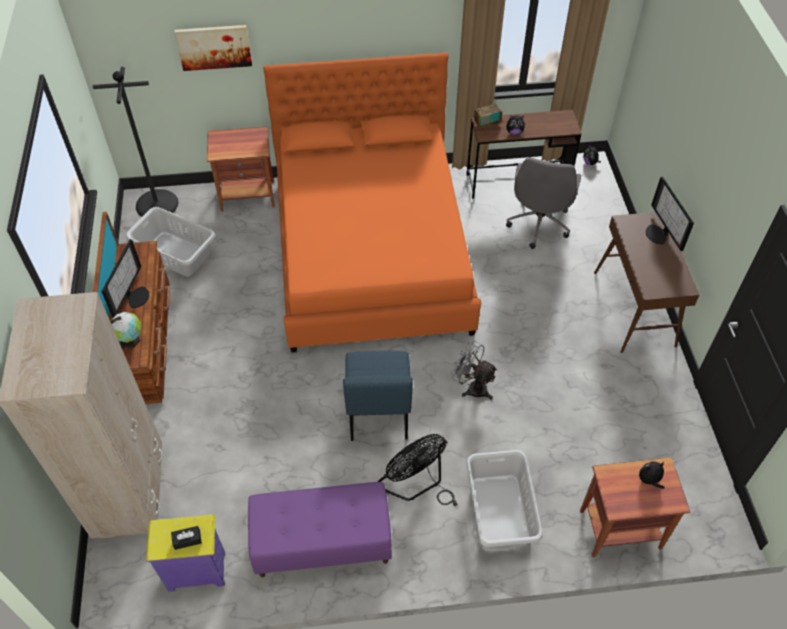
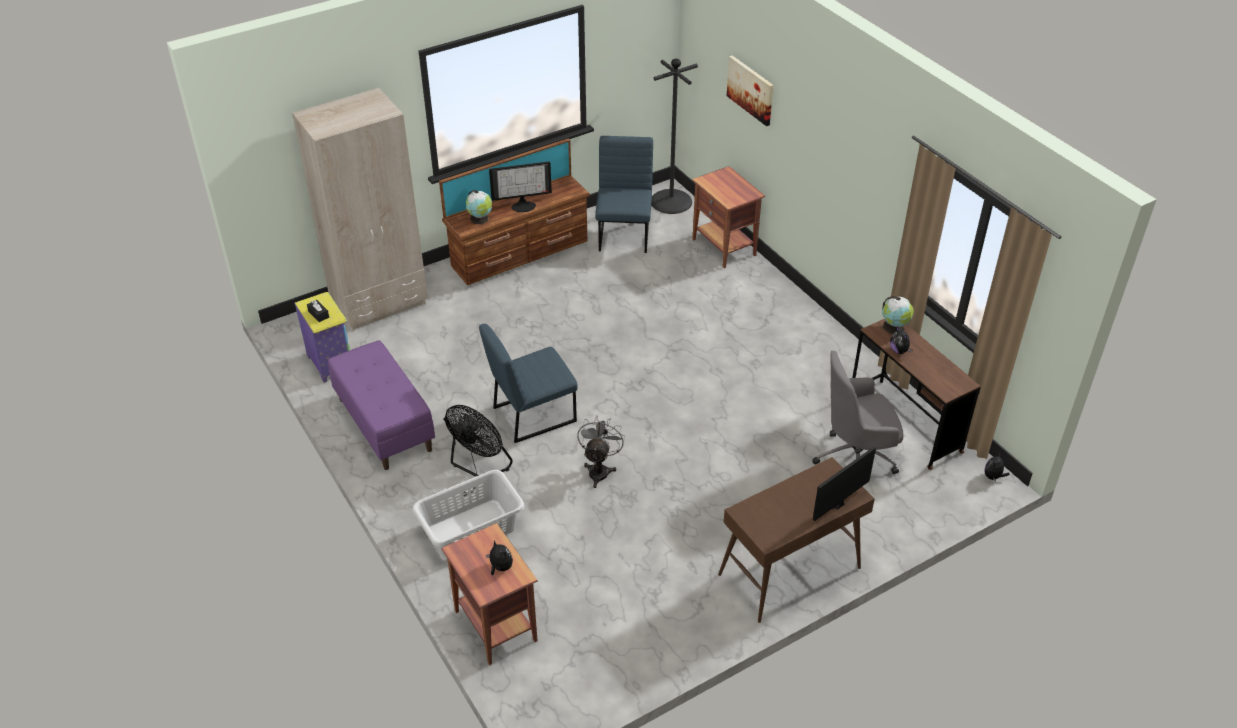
camera: 65 degrees right, 10 degrees down
(176, 253) = (624, 233): grey laundry basket -> blue chair
(371, 252) = (717, 348): orange bed -> none
(487, 123) = (894, 327): radio -> globe

